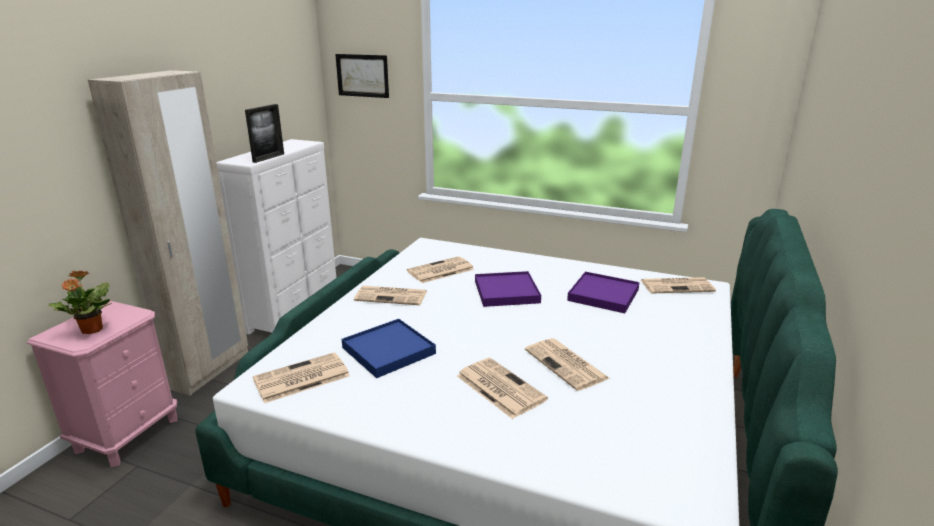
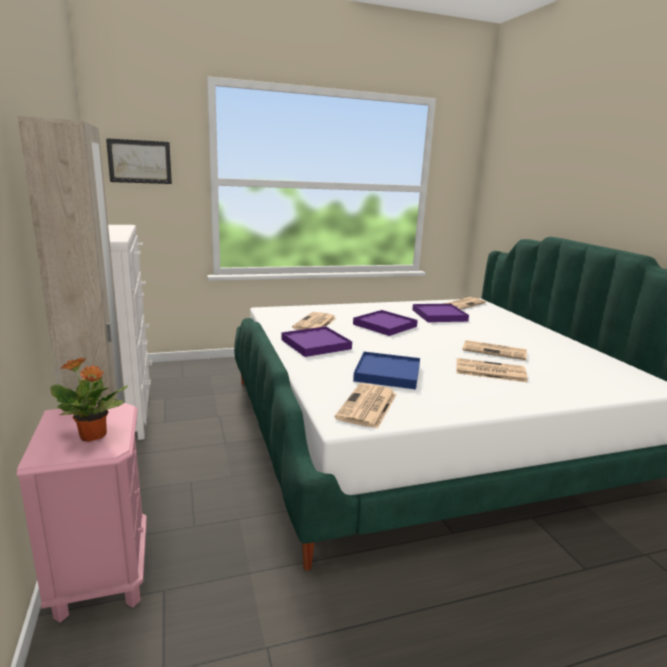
camera: 40 degrees left, 5 degrees down
(268, 158) = (123, 235): picture frame -> none
(392, 296) = (316, 344): newspaper -> purple tray

